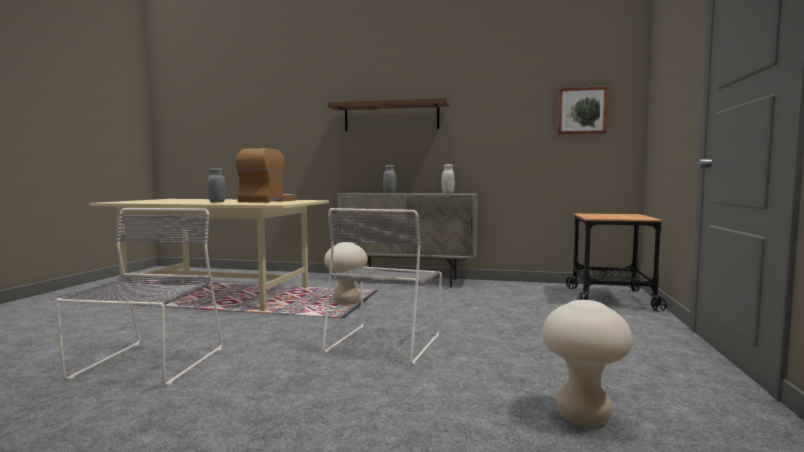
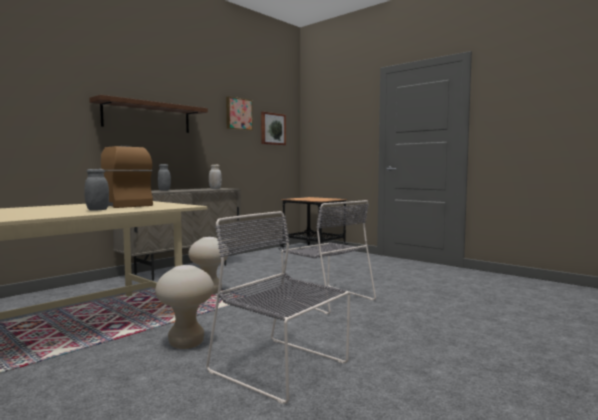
camera: 60 degrees left, 0 degrees up
(516, 98) = (238, 114): none -> picture
(583, 417) = (462, 289): beige stool -> beige stool (186, 344)

